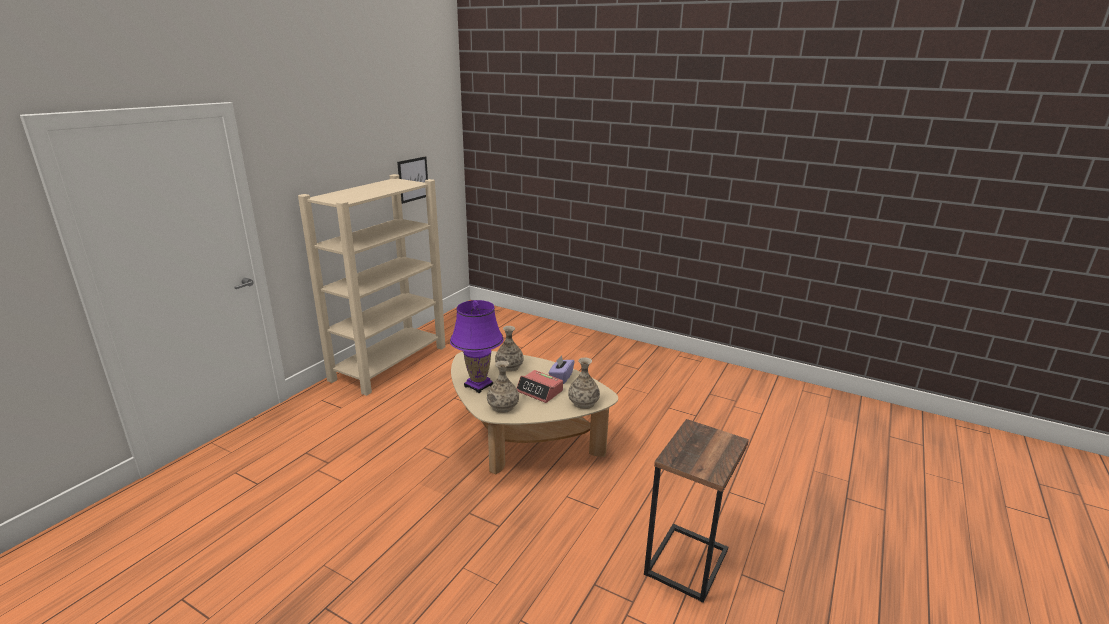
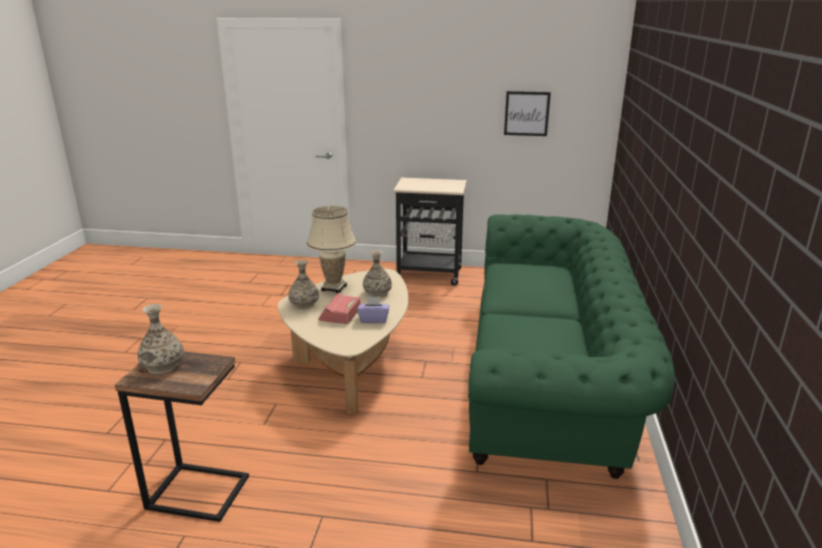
camera: 70 degrees right, 0 degrees up
(389, 363) = (430, 275): beige bookcase -> cart
(478, 385) = (334, 288): purple table lamp -> beige table lamp
(583, 403) = (330, 338): vase -> vase (162, 366)
(596, 358) = (549, 373): none -> green sofa

